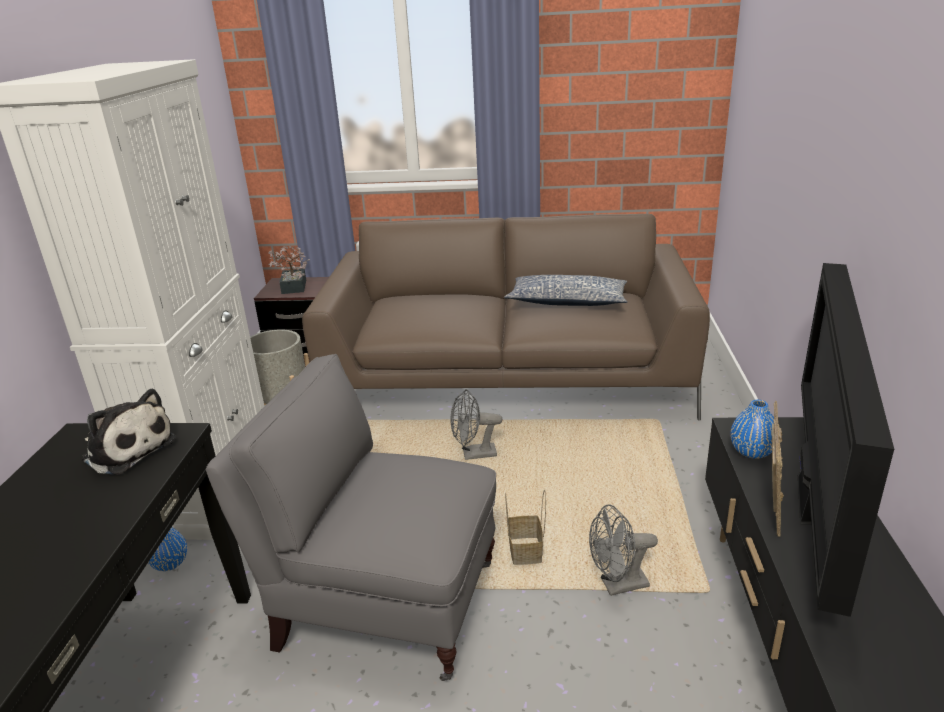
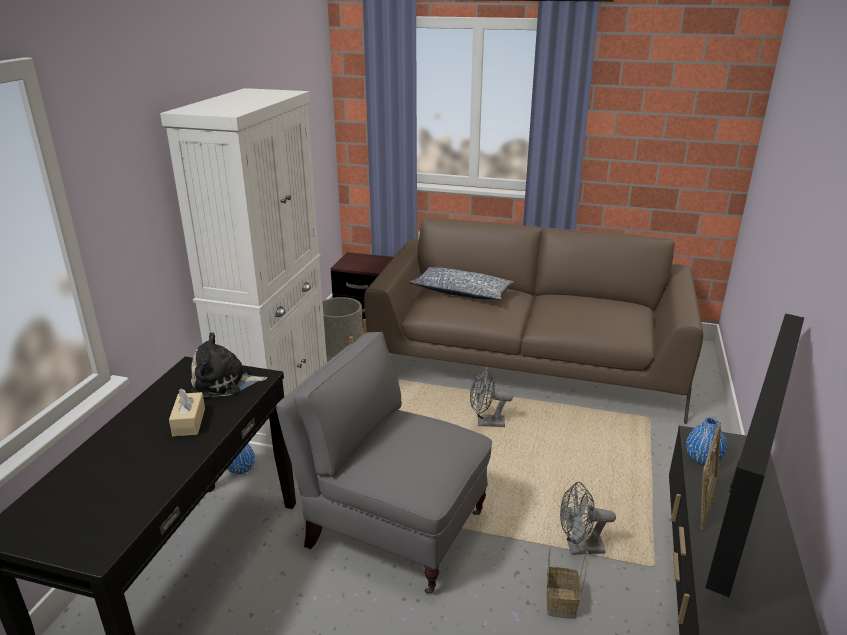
camera: 10 degrees right, 0 degrees up
(80, 510) = (189, 422): none -> beige tissue box
(127, 449) = (224, 382): plush toy -> plush toy turned 135 degrees clockwise
(293, 288) = (362, 263): potted plant -> none
(526, 553) = (511, 509): basket -> basket (562, 604)
(567, 302) = (584, 306): pillow -> pillow (461, 292)

